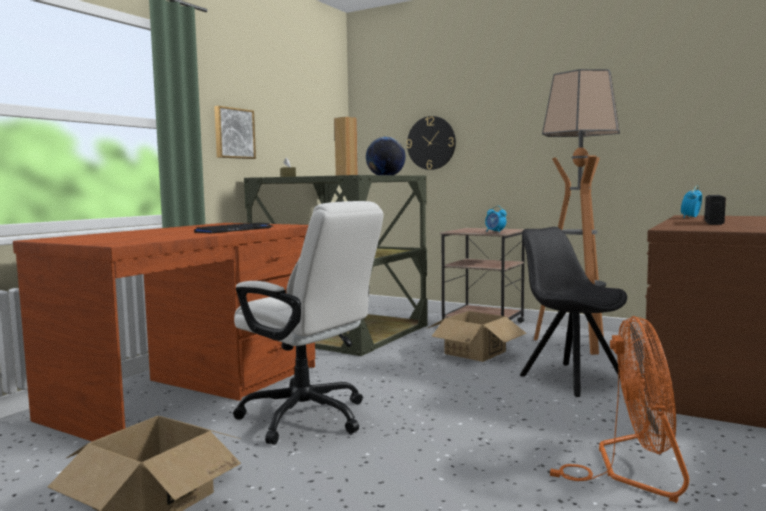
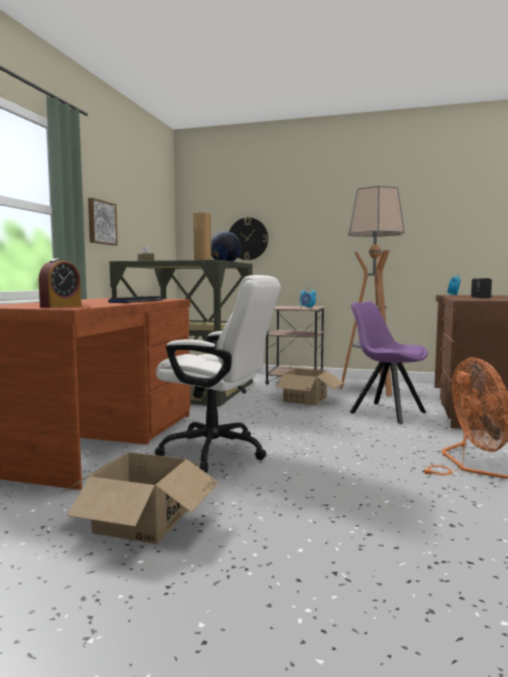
camera: 15 degrees left, 0 degrees up
(118, 240) = (61, 306): none -> alarm clock
(571, 378) = (386, 412): black chair -> purple chair

